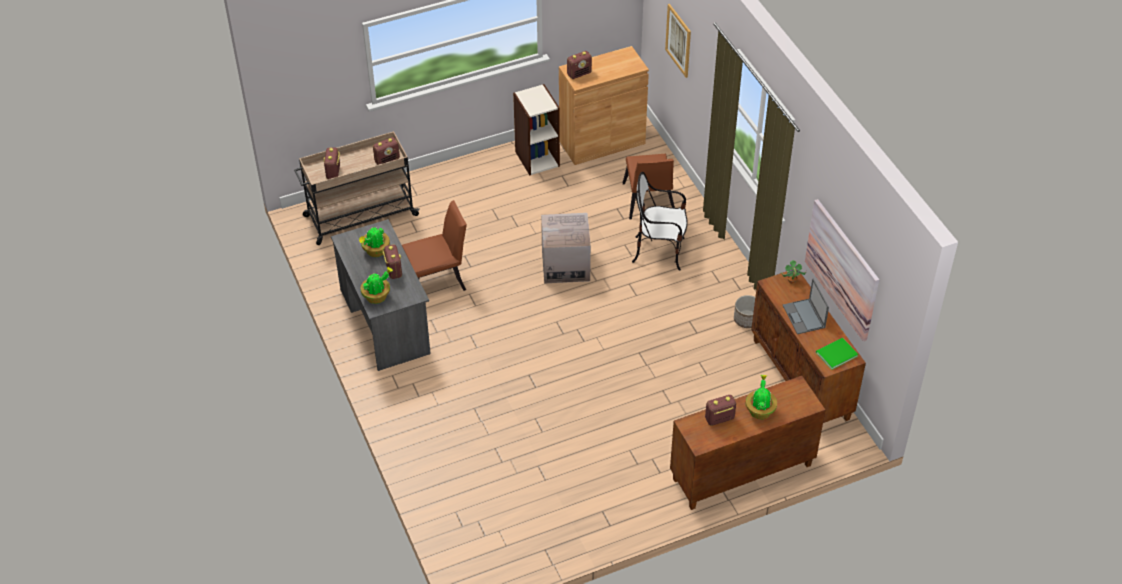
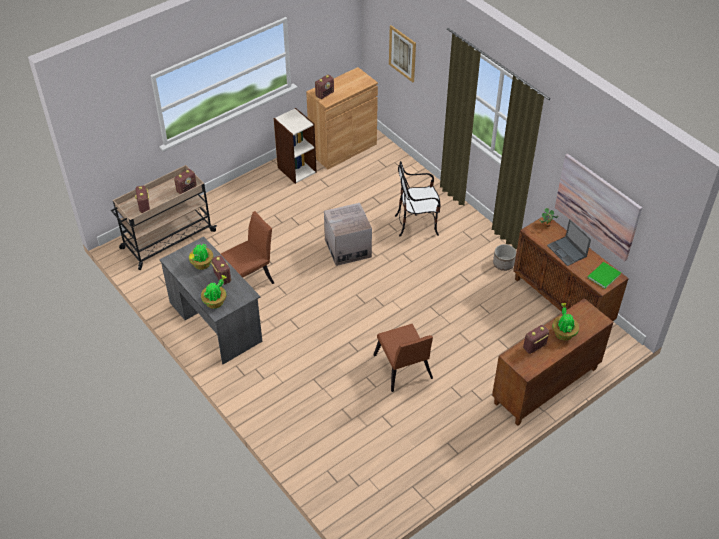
camera: 15 degrees left, 0 degrees up
(648, 202) = (395, 188): brown chair -> brown chair (403, 370)

